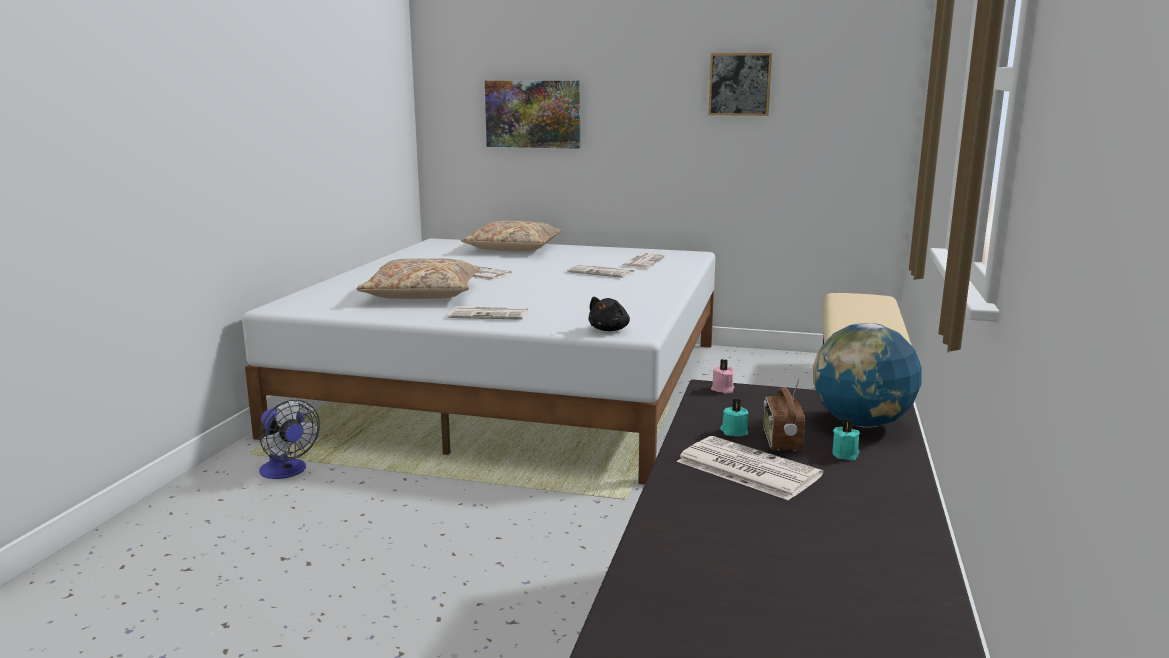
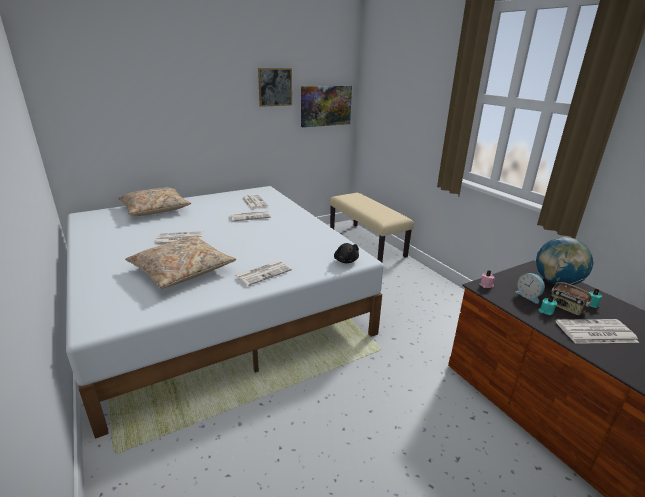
camera: 45 degrees left, 10 degrees up
(287, 472) = (173, 449): fan -> none
(533, 114) = (141, 111): picture -> picture (325, 105)
(757, 415) = (529, 296): none -> alarm clock

